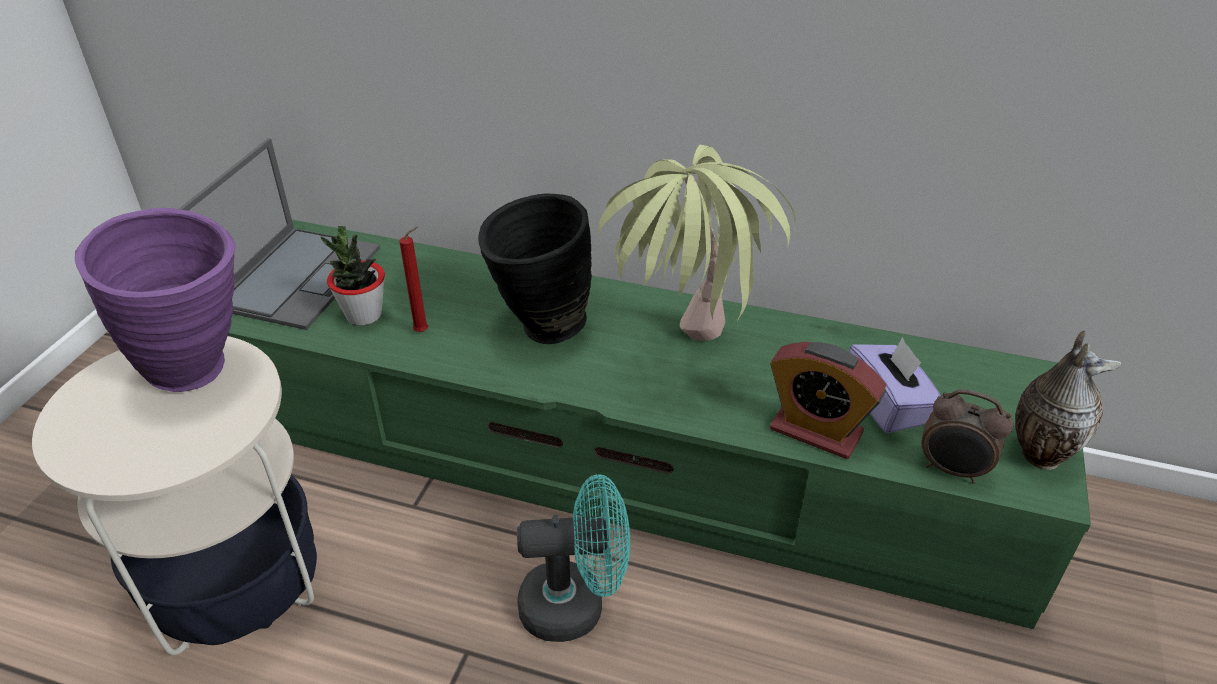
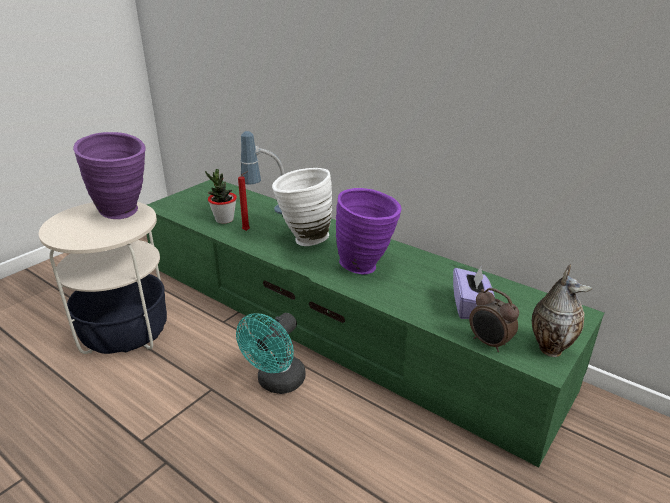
camera: 20 degrees right, 10 degrees down
(298, 276) = (206, 200): laptop -> none
(442, 279) = (270, 212): none -> table lamp
(539, 329) = (303, 240): black vase -> white vase
(576, 604) = (277, 383): turquoise fan -> turquoise fan turned 105 degrees clockwise
(683, 363) = (367, 267): potted plant -> purple vase
(816, 431) = (420, 309): alarm clock -> none

